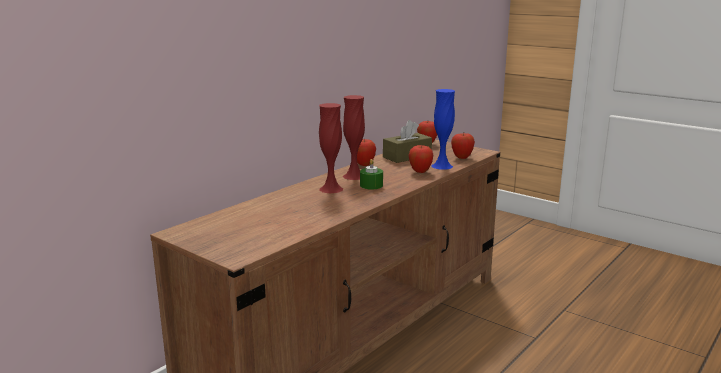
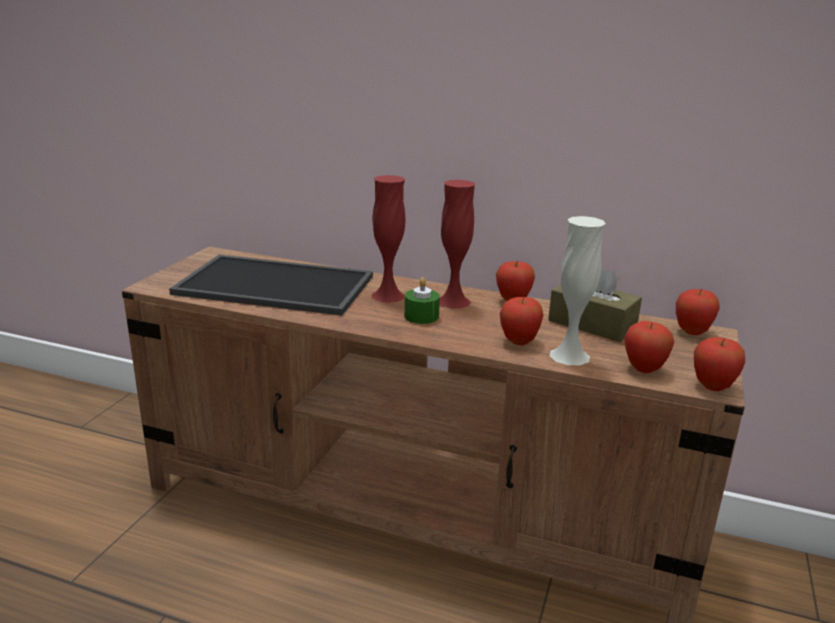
camera: 70 degrees right, 5 degrees up
(280, 215) = (278, 284): none -> tray
(442, 166) = (569, 356): blue vase -> white vase
(483, 152) = (712, 387): none -> apple

